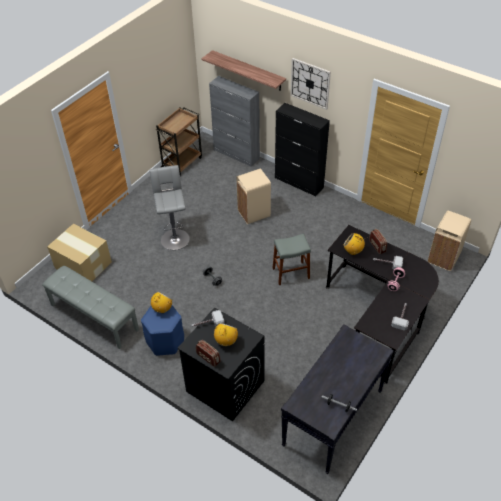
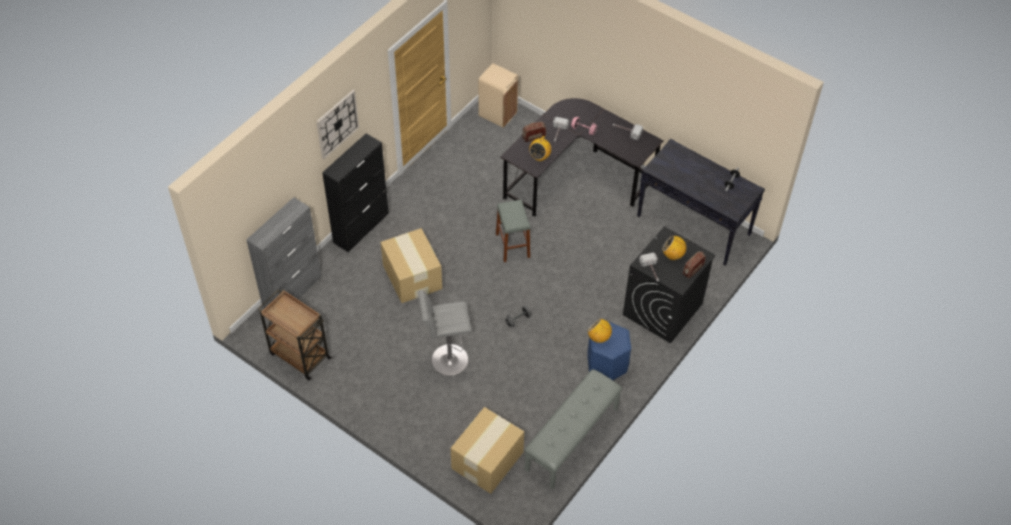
camera: 90 degrees left, 5 degrees up
(248, 70) = (274, 192): shelf -> none
(254, 213) = (412, 276): beige trash can -> cardboard box

